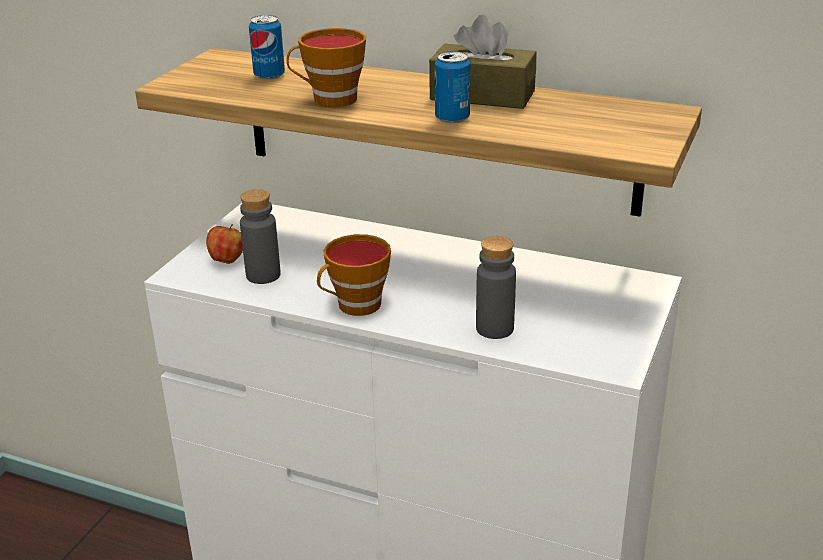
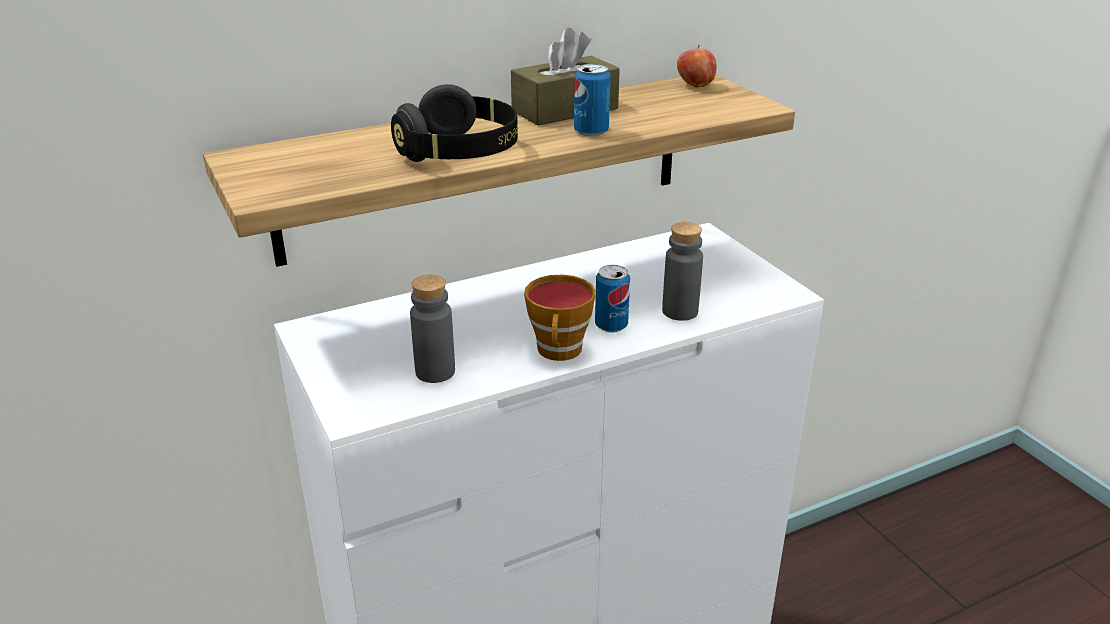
camera: 50 degrees left, 0 degrees up
(227, 260) = (374, 379): apple -> apple (695, 86)
(269, 75) = (345, 154): can -> can (611, 325)
(329, 100) = (460, 153): cup -> black headphones

